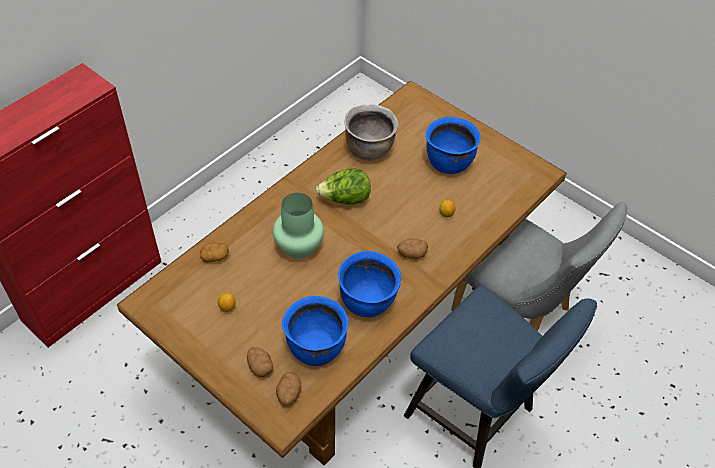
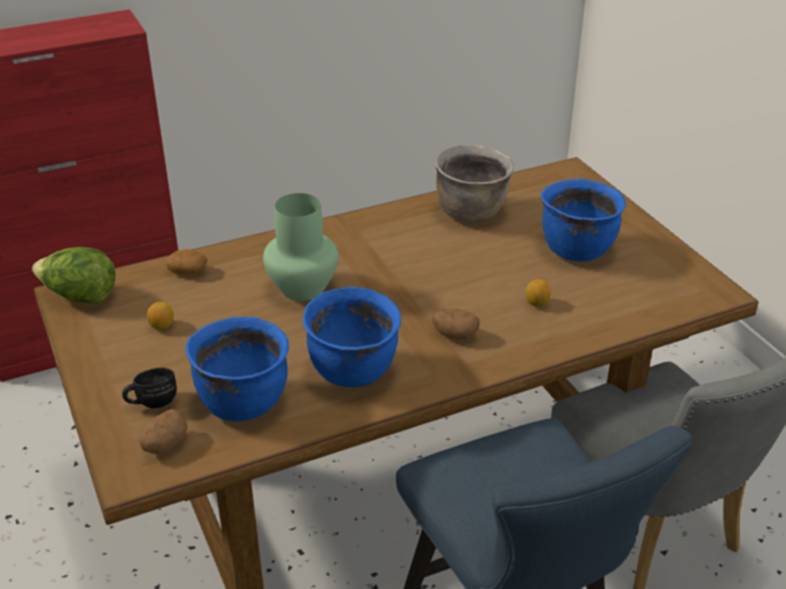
camera: 25 degrees right, 15 degrees down
(260, 367) = (152, 402): potato -> black mug
(345, 199) = (401, 254): lettuce -> lettuce (80, 297)

